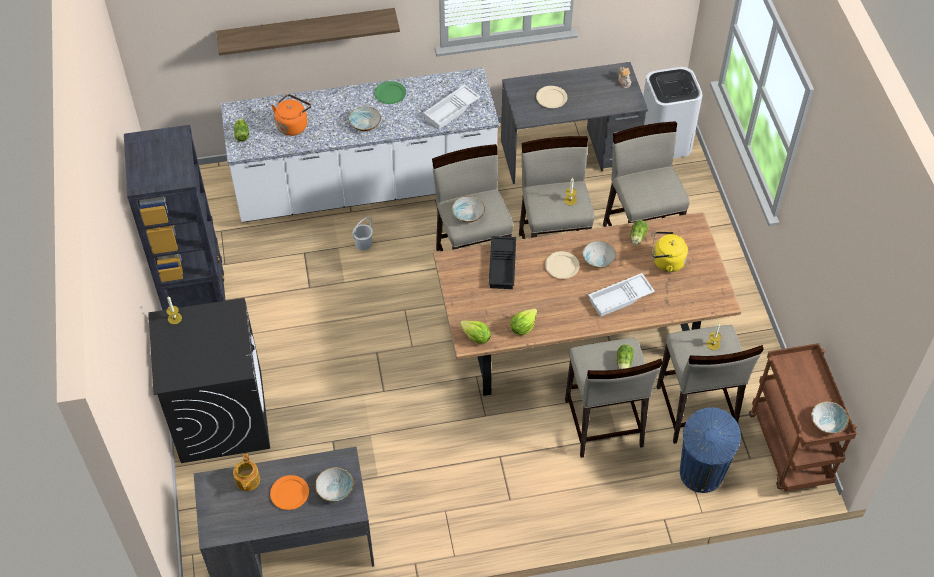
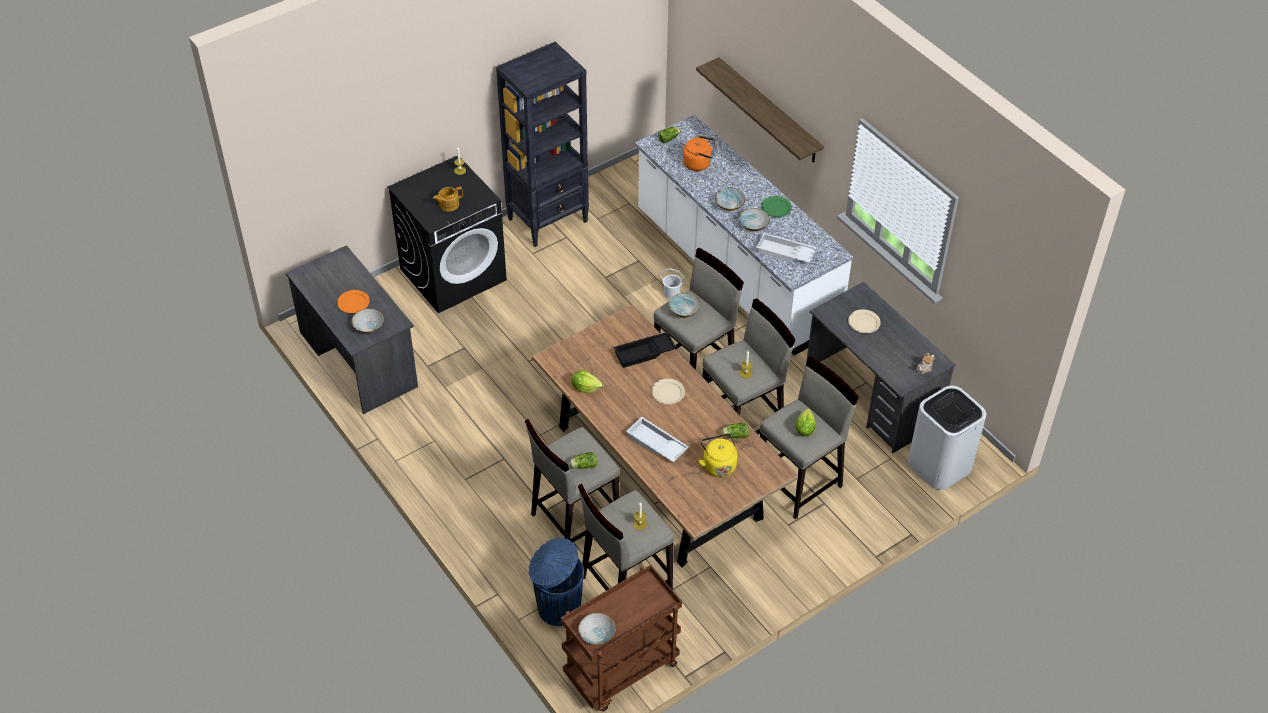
camera: 65 degrees right, 5 degrees down
(247, 481) = (353, 275): teapot -> teapot (448, 204)
(476, 337) = (557, 361): lettuce -> lettuce (804, 429)
(598, 260) = (690, 415): bowl -> bowl (753, 225)

